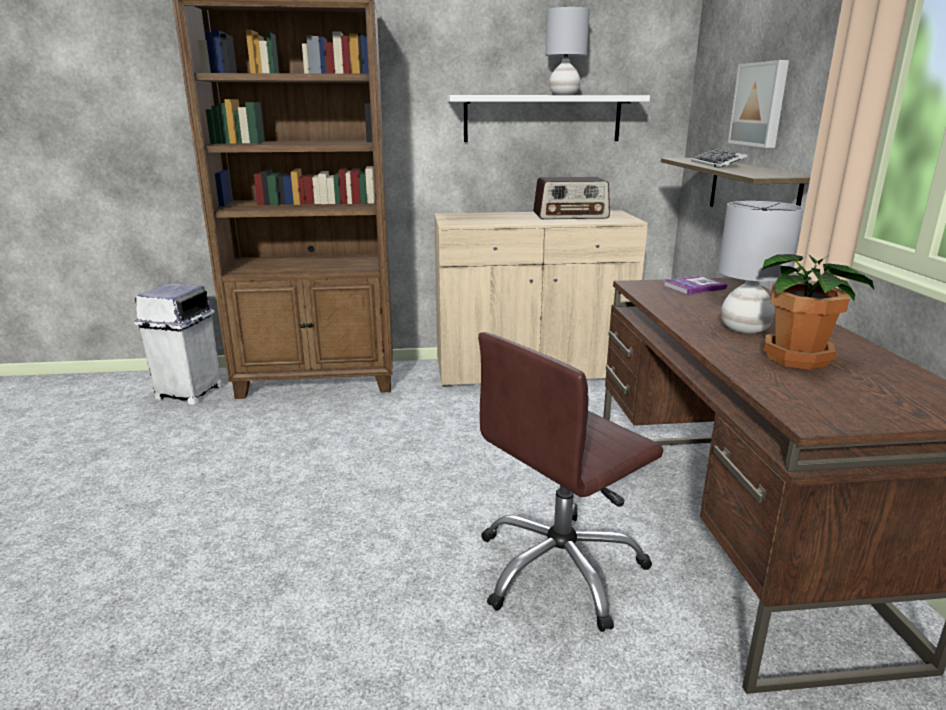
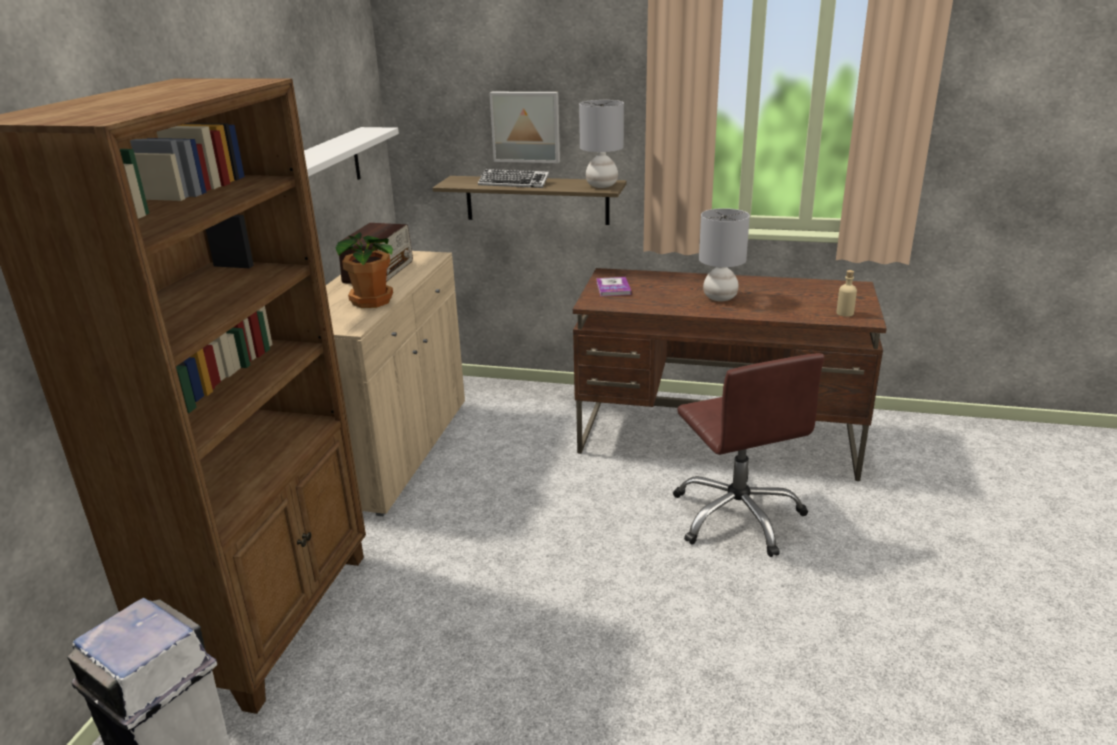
camera: 70 degrees left, 5 degrees up
(564, 94) = (340, 144): grey table lamp -> grey table lamp (601, 185)
(799, 359) = (779, 299): potted plant -> potted plant (373, 300)
(814, 403) = (844, 313): none -> beige bottle

